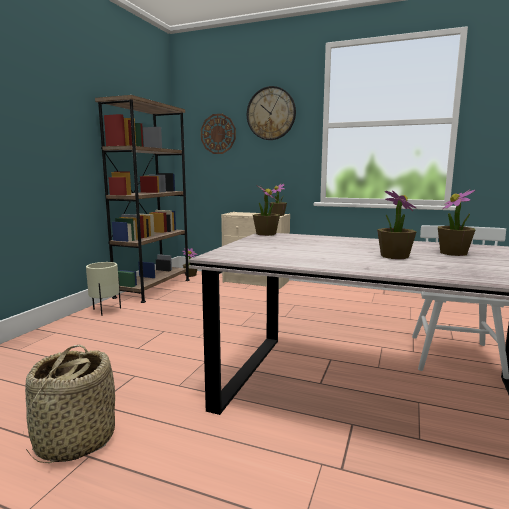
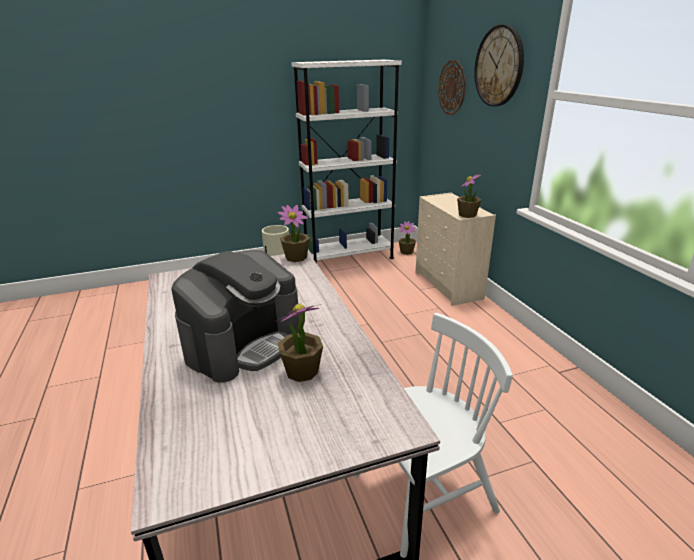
camera: 50 degrees right, 15 degrees up
(74, 441) = (110, 363): basket -> none
(153, 288) = (349, 257): brown bookcase -> white bookcase
(394, 256) = (244, 344): potted plant -> coffee machine

